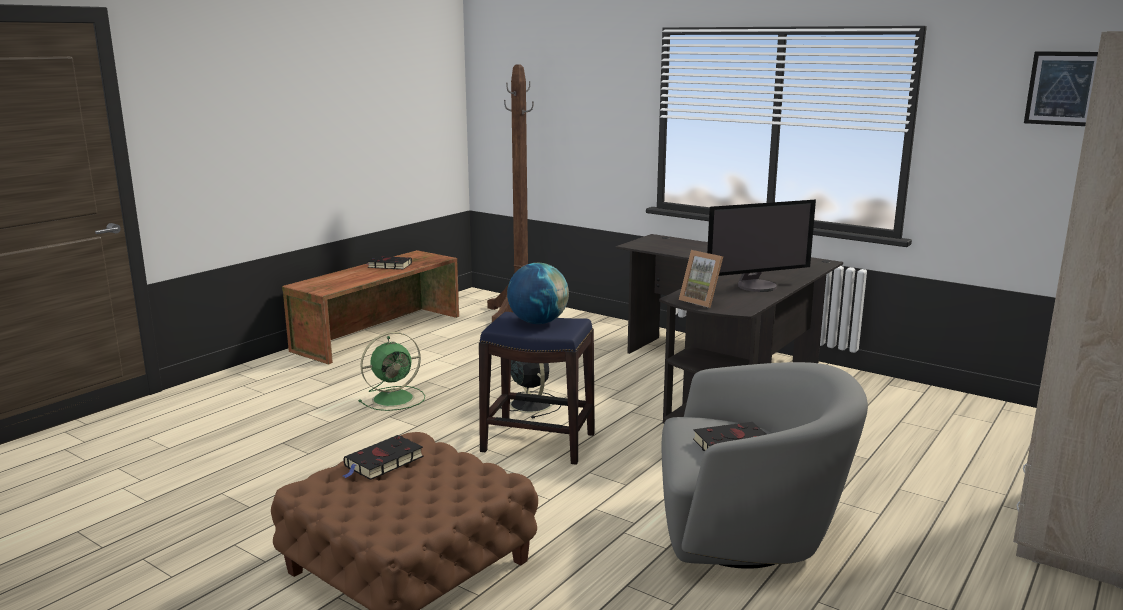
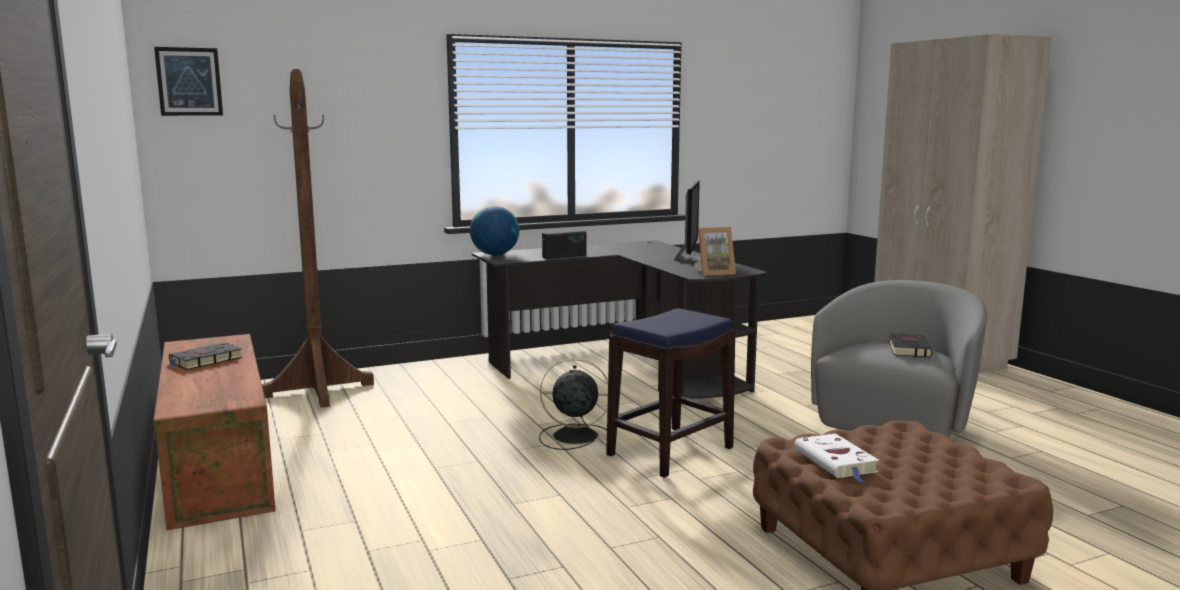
camera: 60 degrees left, 5 degrees down
(382, 462) = (837, 462): black book -> white book
(395, 398) = (463, 492): green fan -> none
(538, 322) = (667, 320): globe -> globe (495, 254)
(687, 254) = (564, 256): none -> radio
(1063, 88) = (764, 89): picture -> picture (189, 81)

